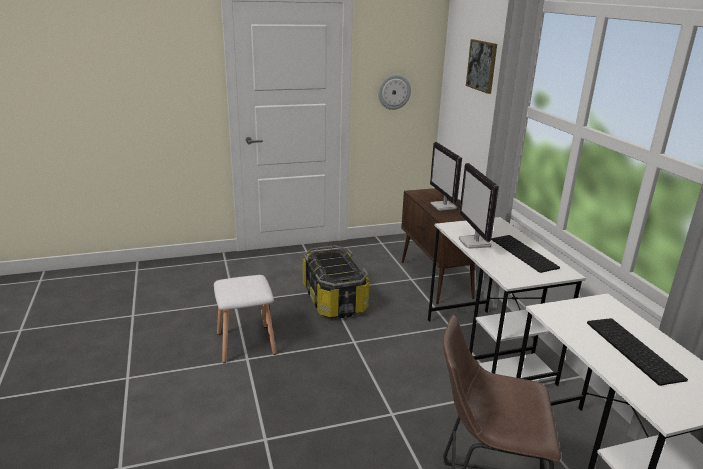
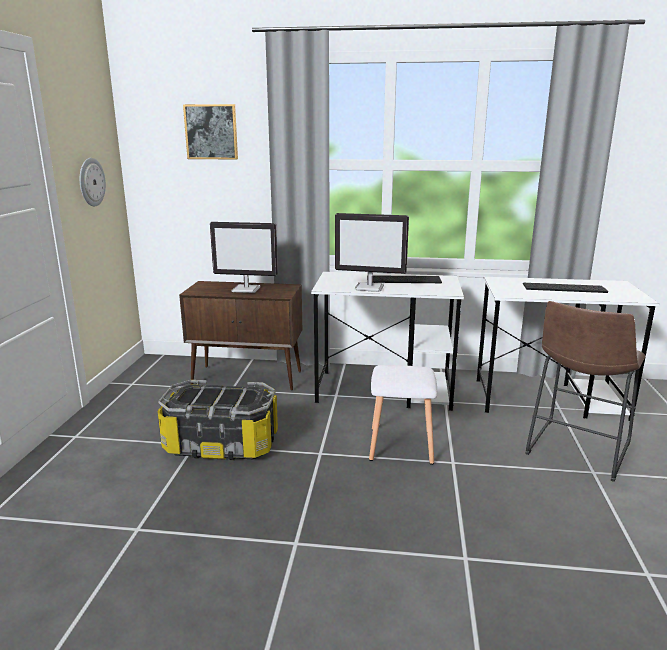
camera: 65 degrees left, 5 degrees down
(245, 343) = (256, 538): white stool -> white stool (400, 446)

